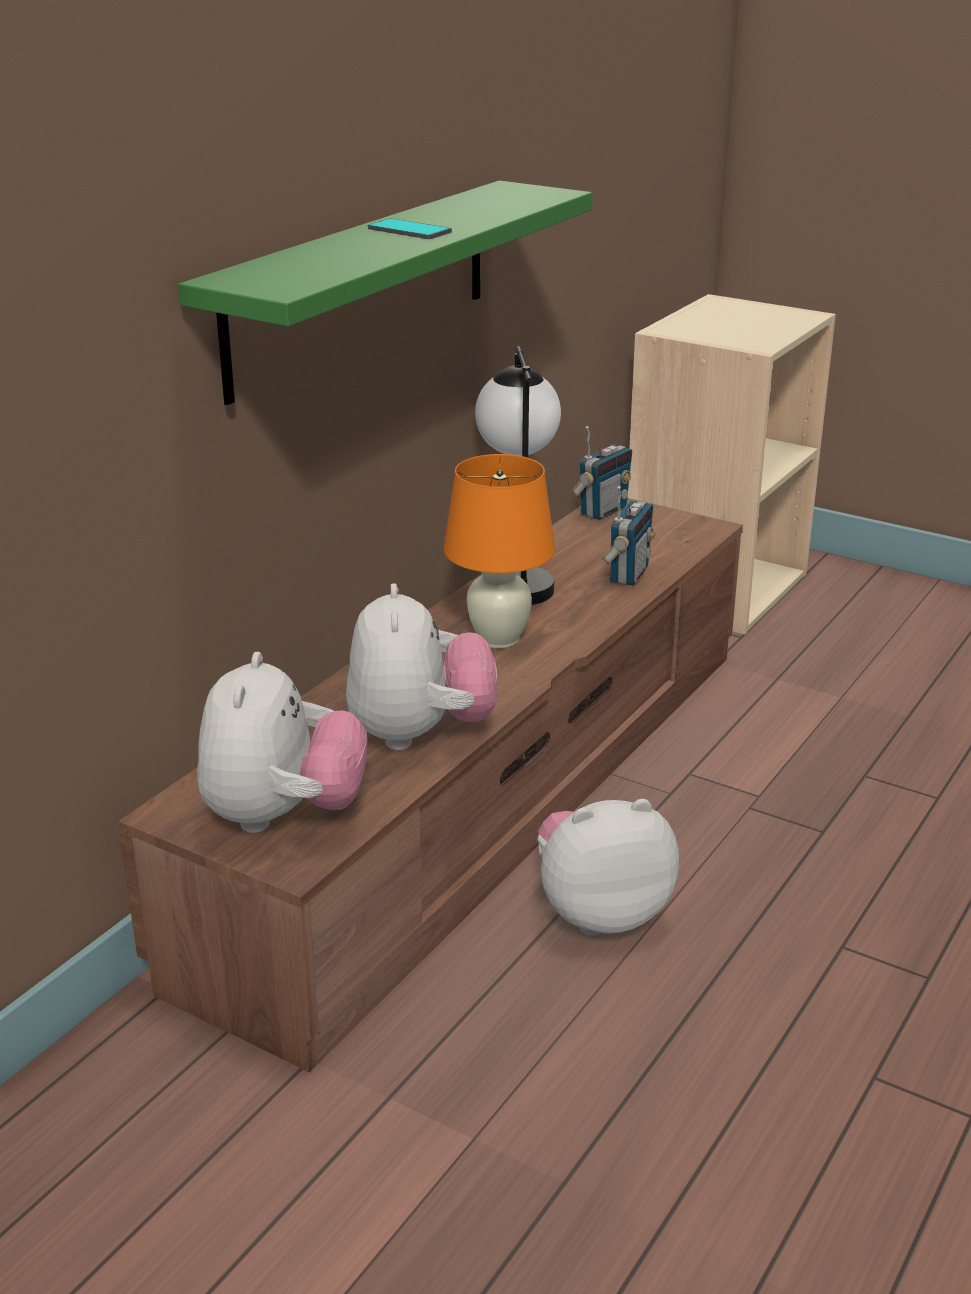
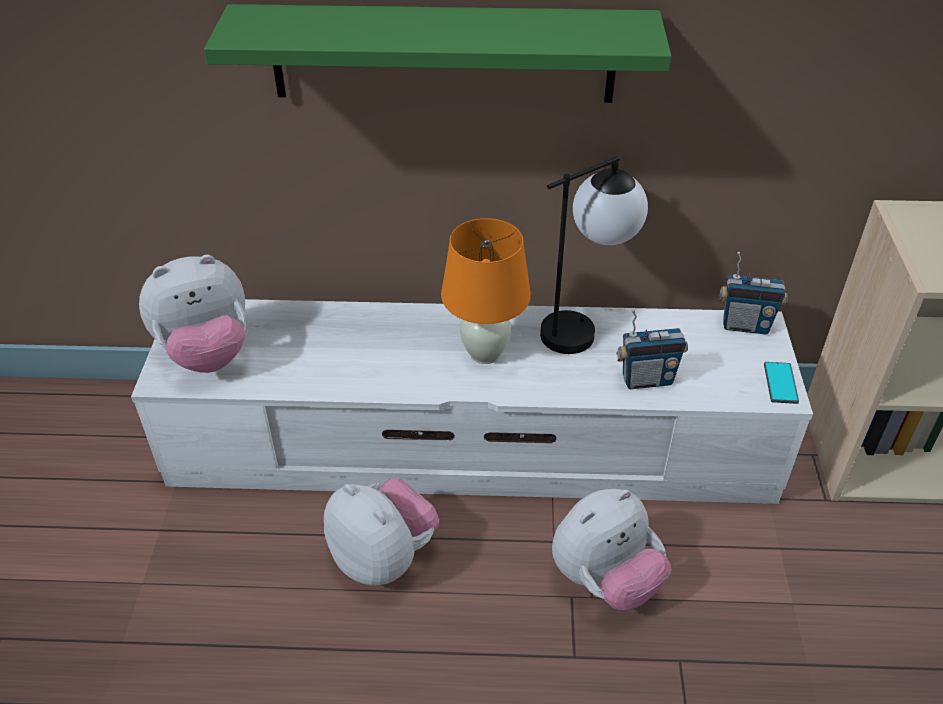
camera: 60 degrees right, 15 degrees up
(409, 230) = (440, 27): phone -> phone (780, 383)
(420, 734) = (332, 369): plush toy -> plush toy (605, 580)
(483, 795) = (473, 442): brown tv stand -> white tv stand

